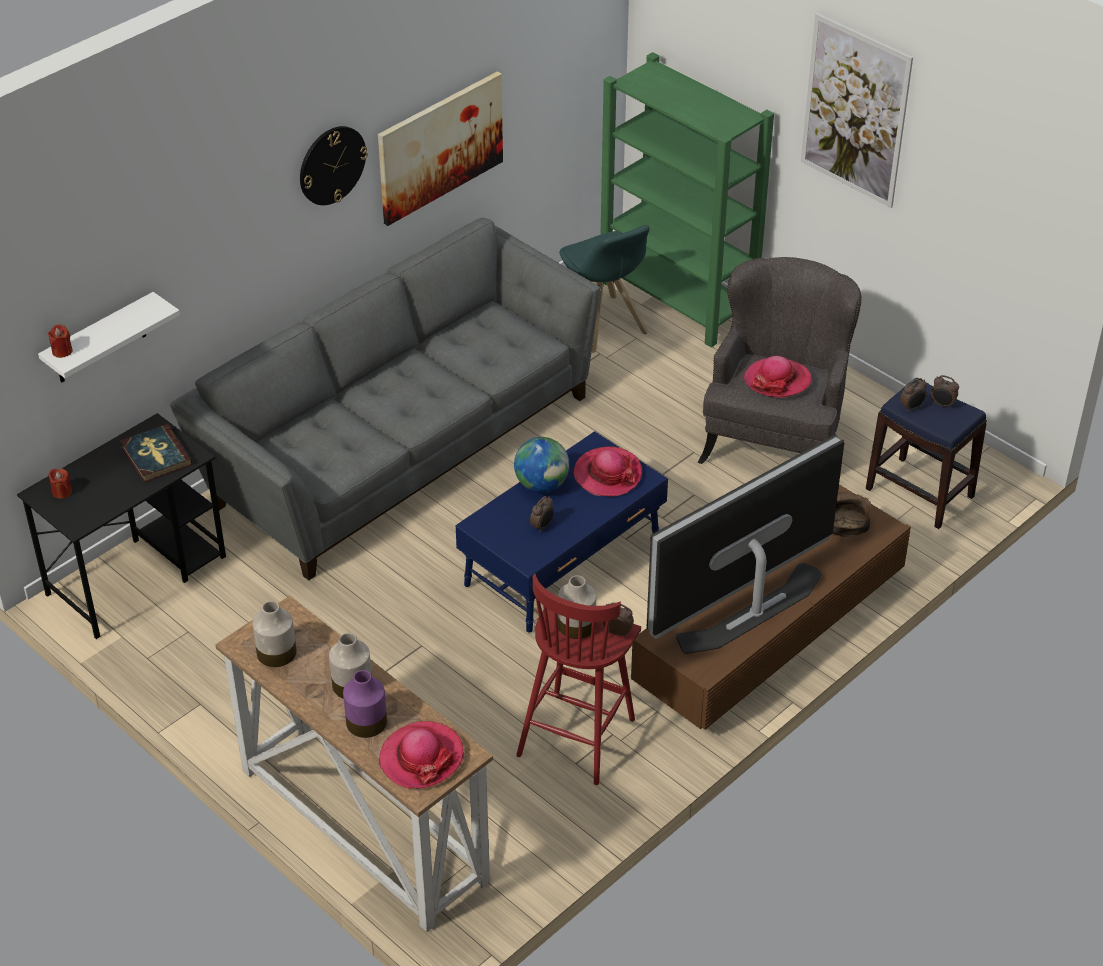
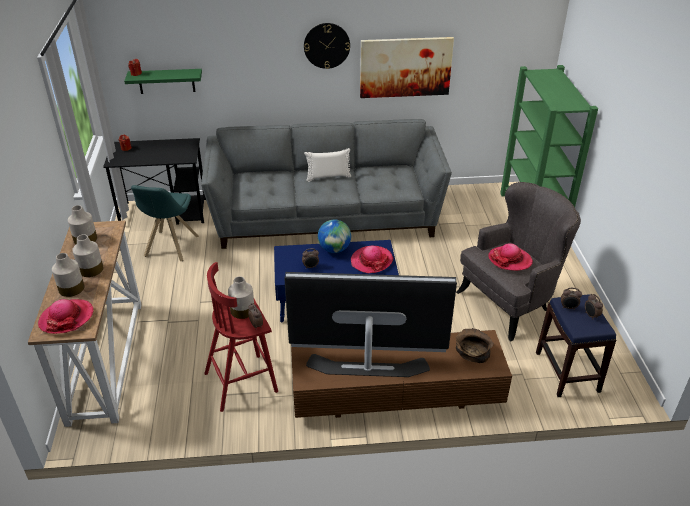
camera: 40 degrees right, 5 degrees down
(100, 340) = (166, 81): white shelf -> green shelf
(156, 456) = (175, 152): book -> none
(366, 721) = (71, 288): purple vase -> beige vase
(402, 379) = (328, 177): none -> white pillow
(603, 324) = (480, 211): turquoise chair -> turquoise chair (171, 246)
(855, 111) = (632, 111): picture -> none

